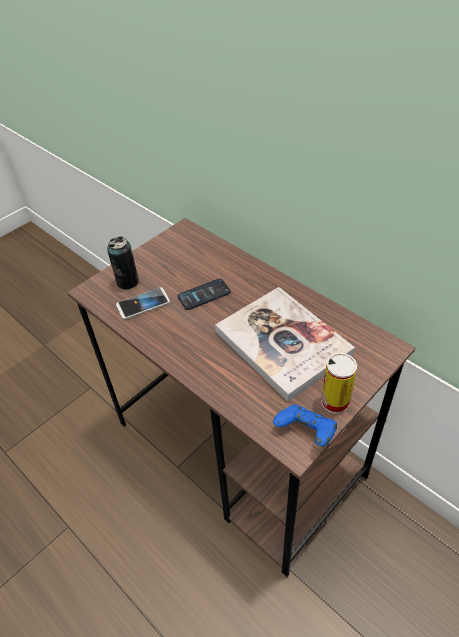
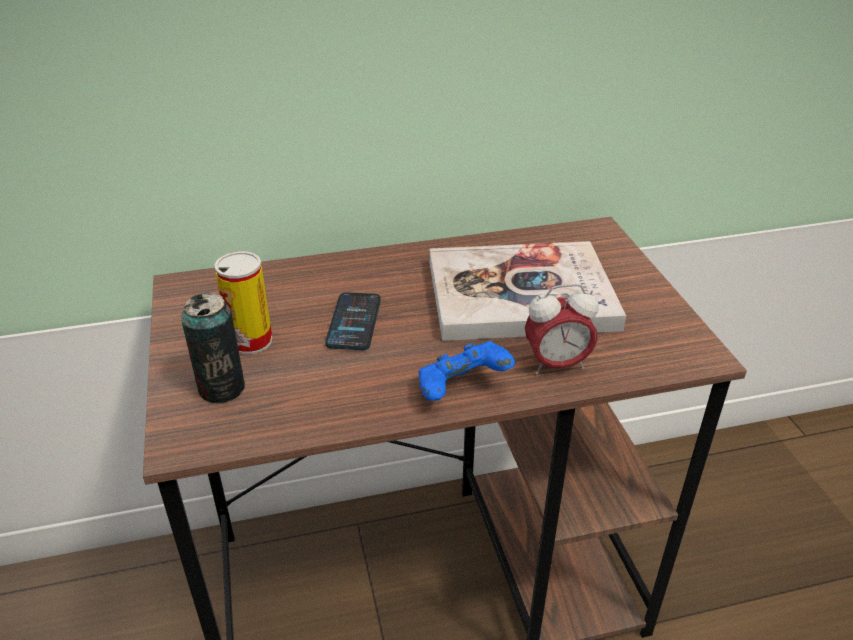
camera: 60 degrees left, 10 degrees down
(143, 304) = (298, 389): phone -> none
(232, 385) = (556, 365): none -> alarm clock
(305, 433) = (684, 338): blue game controller -> blue game controller (462, 390)
(335, 402) = (650, 297): can -> can (251, 341)

